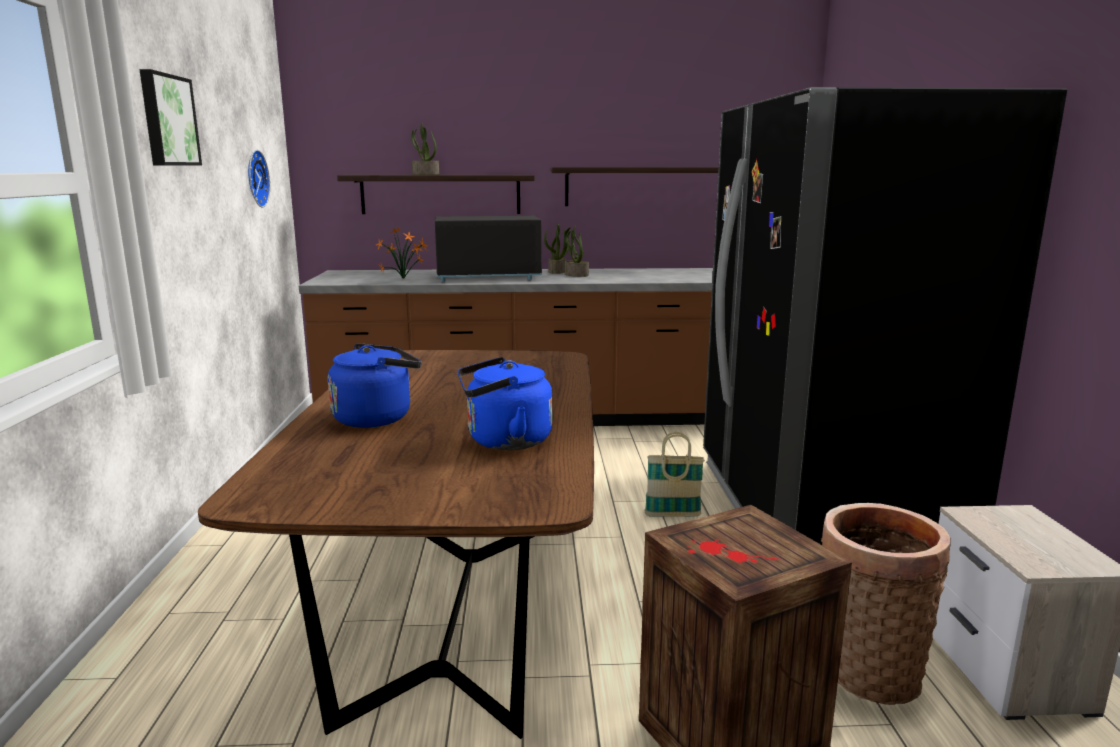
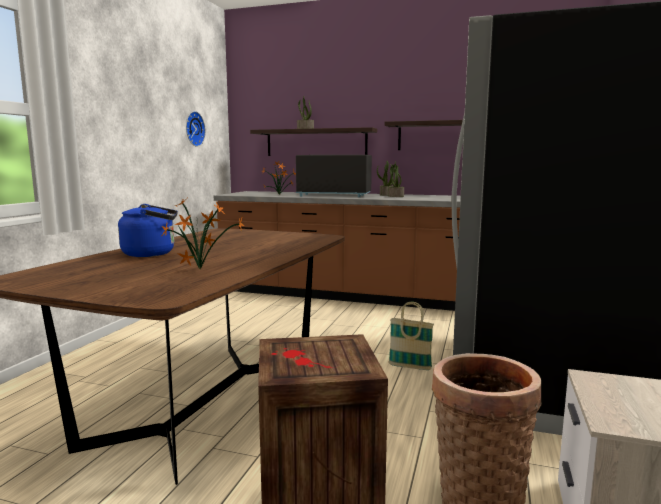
camera: 20 degrees right, 5 degrees down
(167, 120) = (115, 85): picture -> none
(504, 441) = (201, 269): blue kettle -> potted plant

